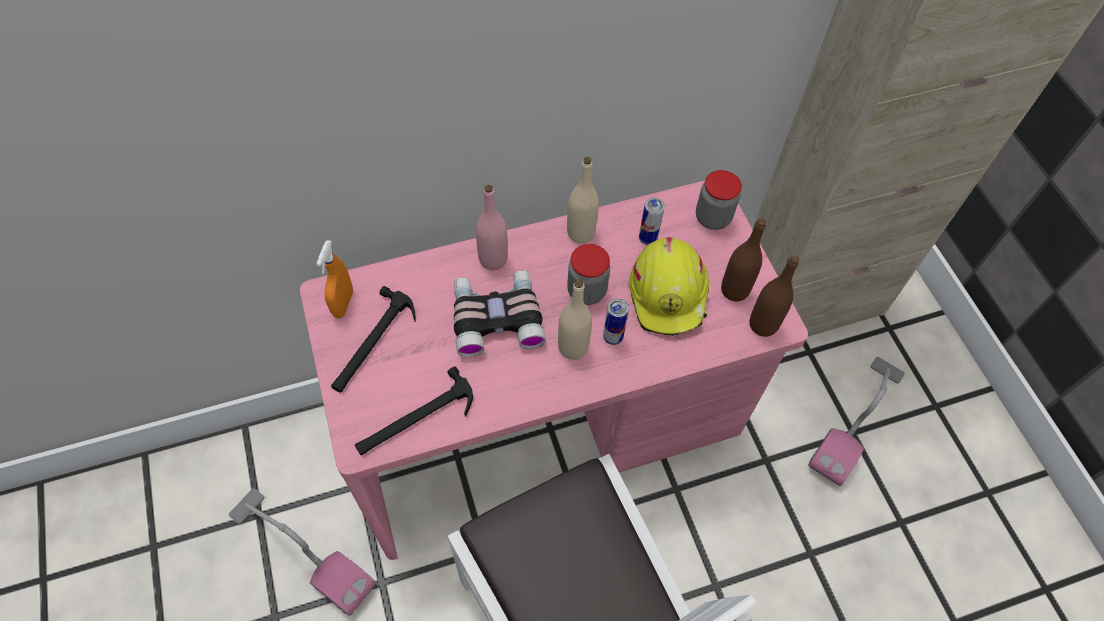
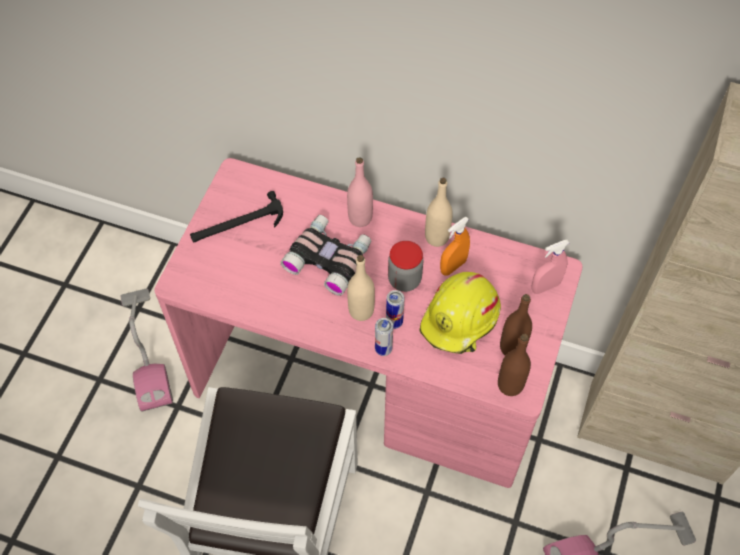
camera: 40 degrees right, 0 degrees up
(343, 304) = (241, 187): orange spray bottle -> orange spray bottle (453, 266)
(415, 419) = (223, 289): hammer -> none
(647, 238) = (482, 271): can -> can (383, 349)
(712, 218) = (545, 286): jar -> pink spray bottle

